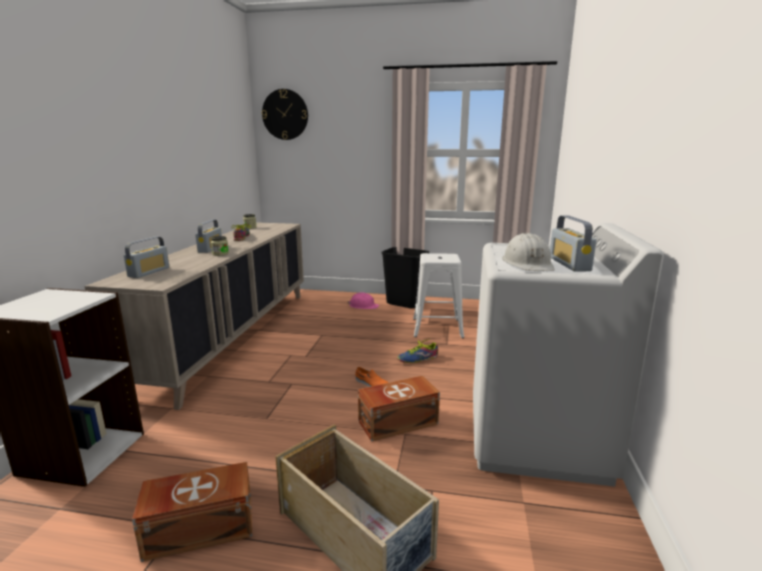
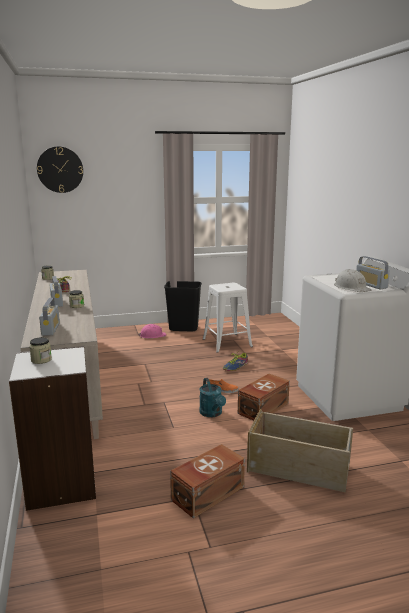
camera: 25 degrees left, 0 degrees up
(46, 299) = (41, 360): none -> jar
(328, 412) = (212, 413): none -> turquoise watering can

